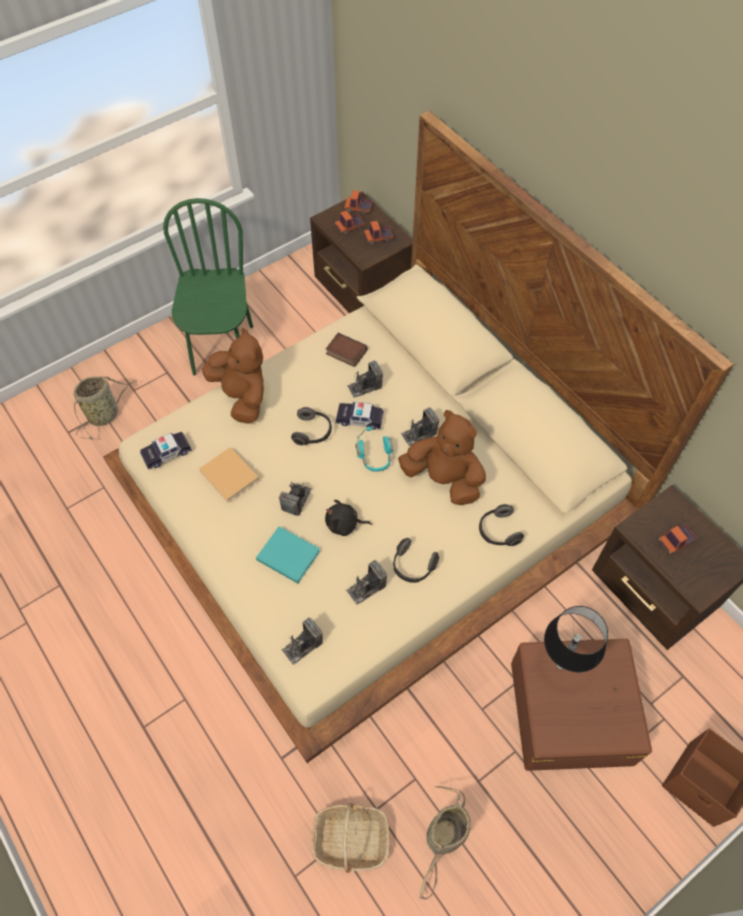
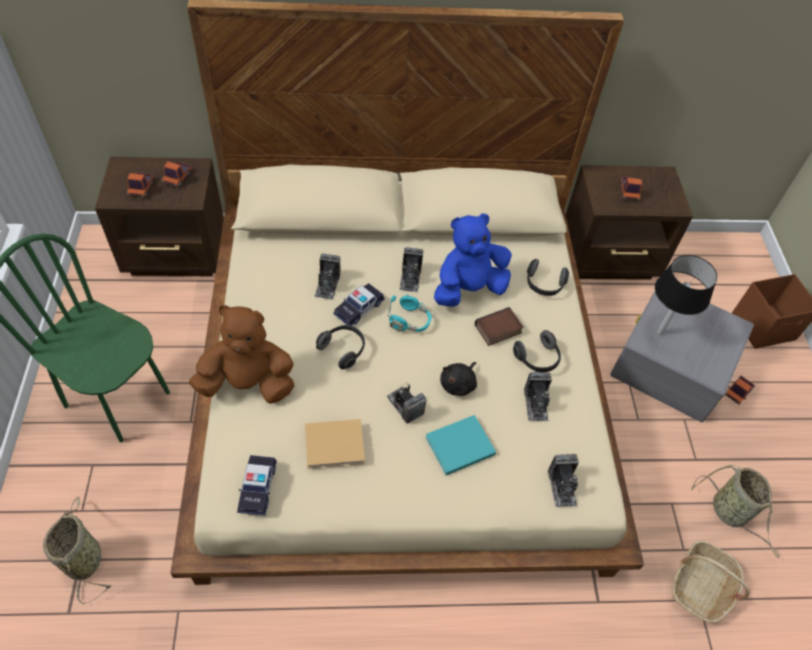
camera: 60 degrees left, 5 degrees down
(345, 353) = (276, 277): book -> book (498, 330)
(358, 208) = (126, 170): toy truck -> toy truck (737, 392)
(444, 479) = (468, 289): brown plush toy -> blue plush toy
(570, 711) = (671, 365): brown storage box -> grey storage box

